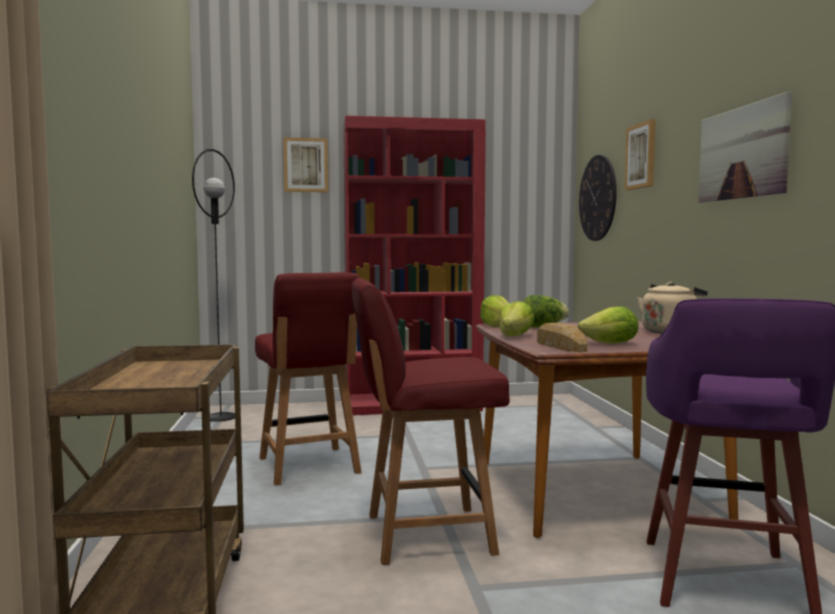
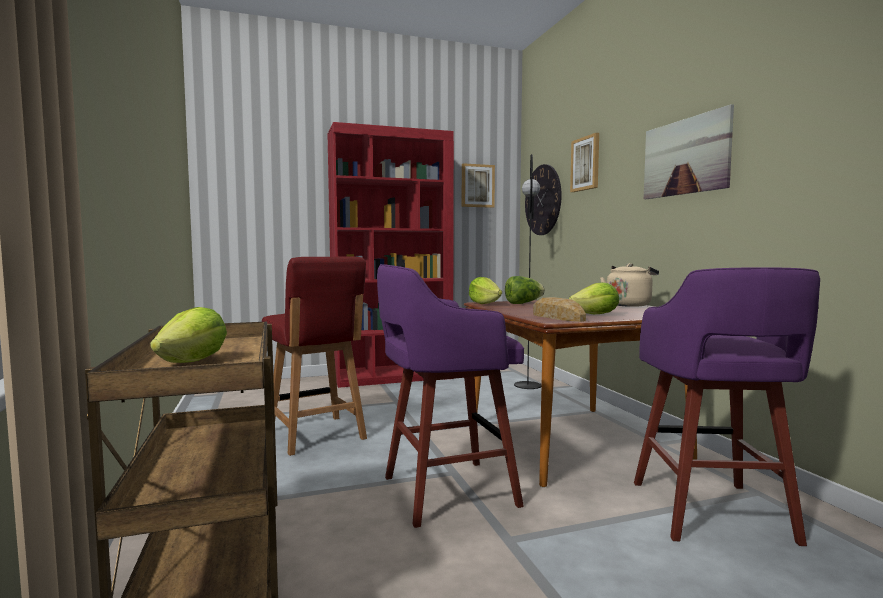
camera: 10 degrees left, 0 degrees up
(220, 417) = (219, 394): black floor lamp -> black floor lamp (527, 385)
(306, 165) = (293, 167): picture -> picture (477, 186)
(425, 534) = (444, 492): red chair -> purple stool
(515, 336) = (509, 310): lettuce -> lettuce (193, 362)

